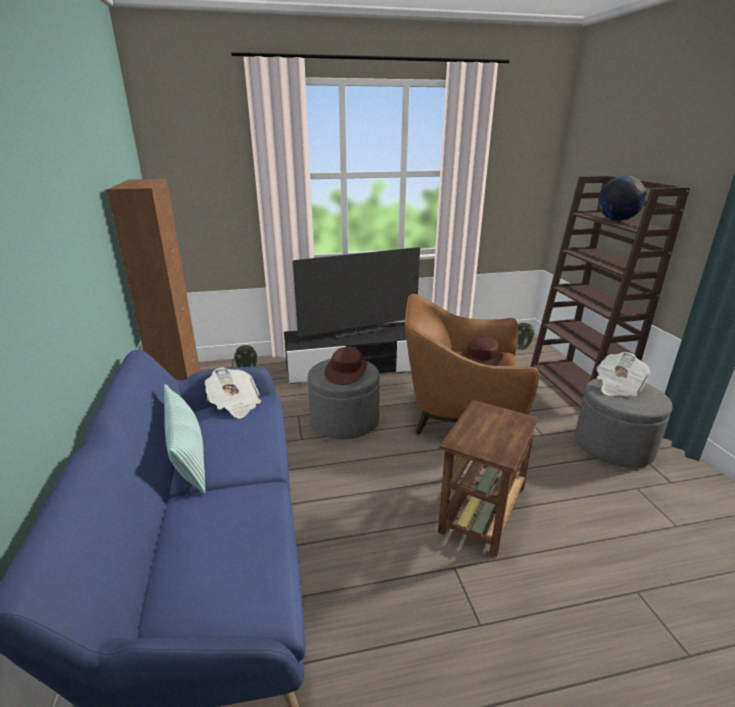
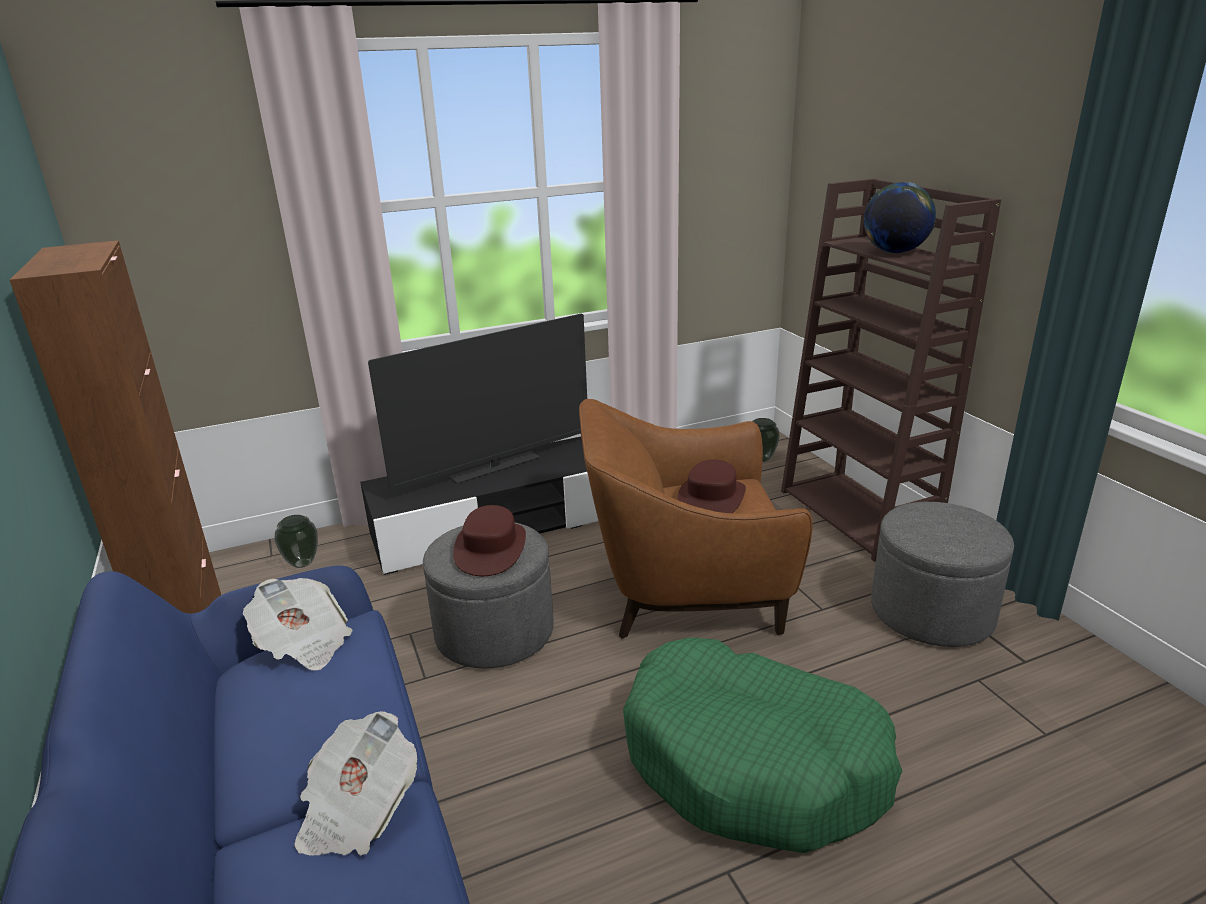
camera: 10 degrees left, 0 degrees up
(188, 457) = (237, 763): pillow -> none
(482, 511) = (753, 762): brown side table -> green dog bed
(618, 386) = (929, 520): newspaper -> newspaper (357, 810)

